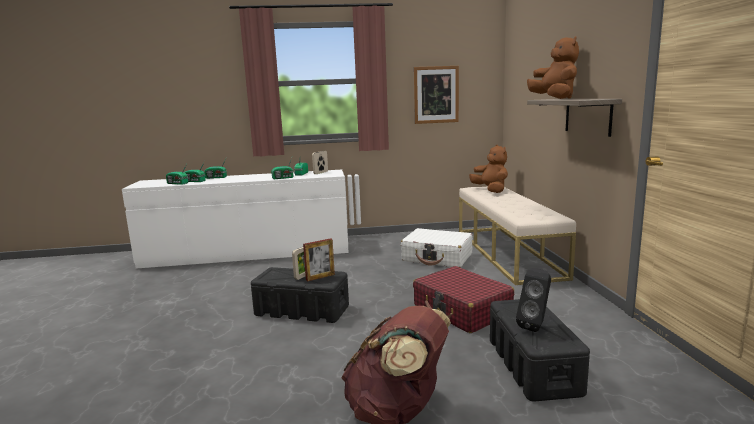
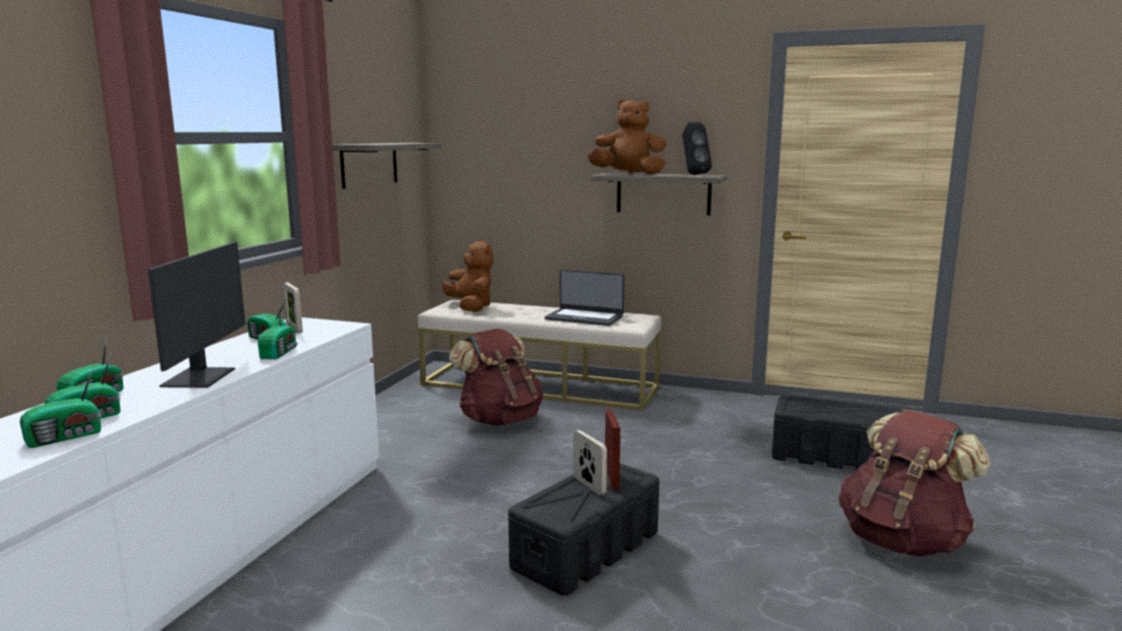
camera: 65 degrees left, 0 degrees up
(244, 179) = (201, 377): none -> monitor
(436, 95) = (369, 164): picture -> shelf
(437, 257) = (500, 420): white suitcase -> brown backpack
(462, 310) = (687, 451): red suitcase -> none
(490, 190) = (471, 307): brown plush toy -> brown plush toy turned 60 degrees clockwise
(518, 208) = (584, 317): none -> laptop
(535, 326) = (849, 411): black speaker -> black speaker (693, 174)

